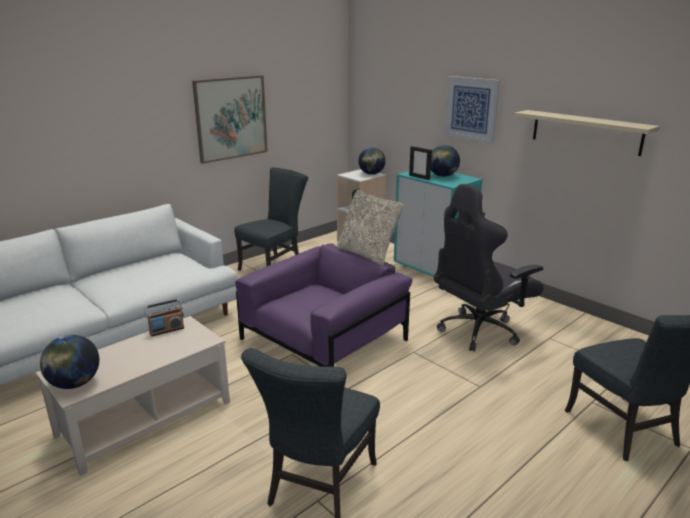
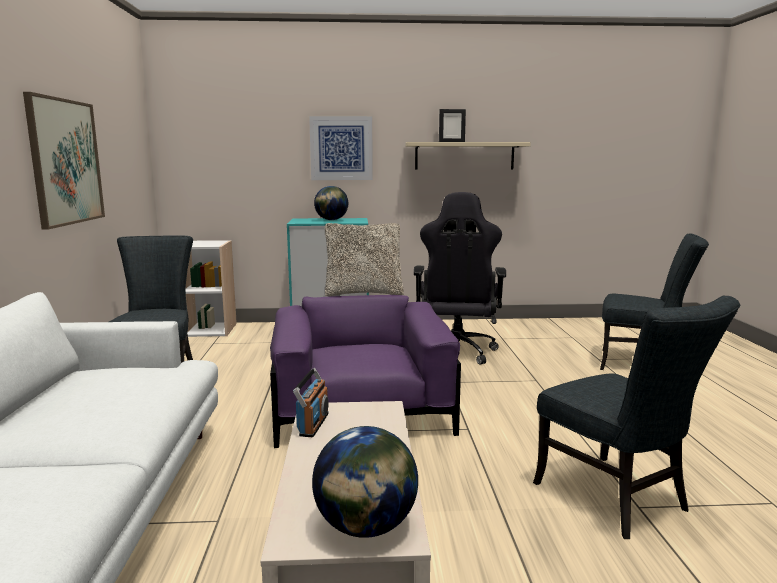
camera: 50 degrees left, 10 degrees down
(371, 174) = (214, 241): globe -> none
(419, 177) = (316, 222): picture frame -> picture frame (451, 142)

